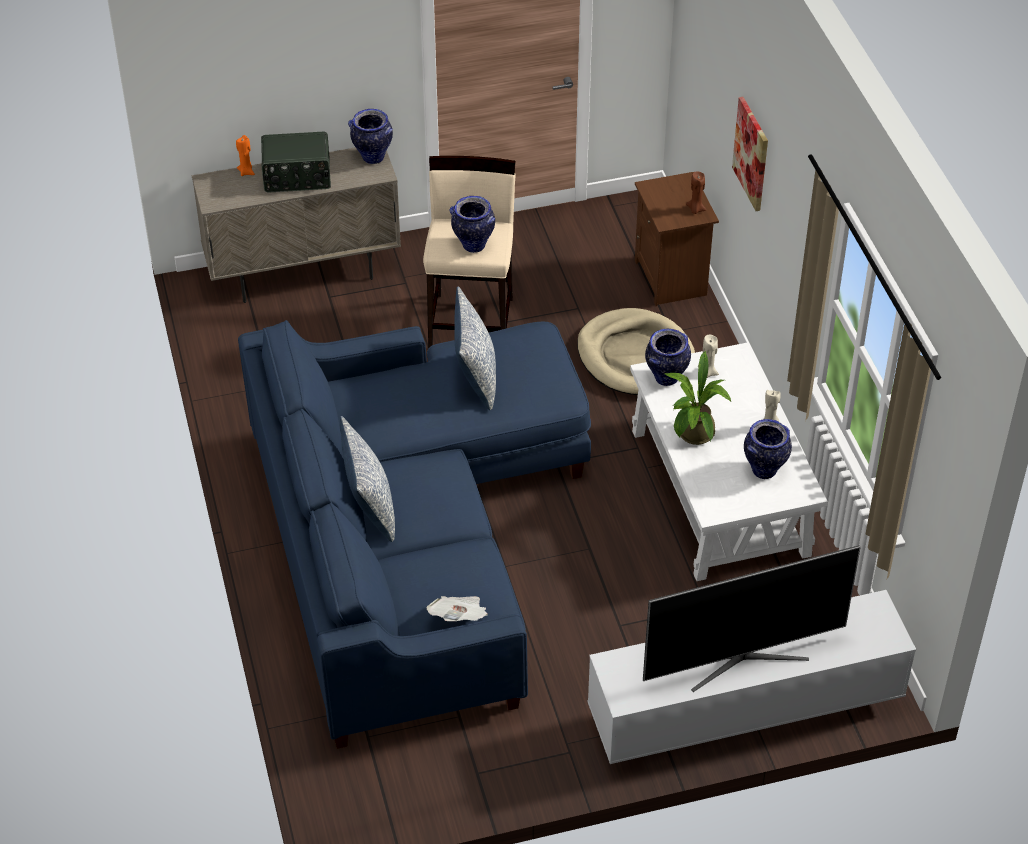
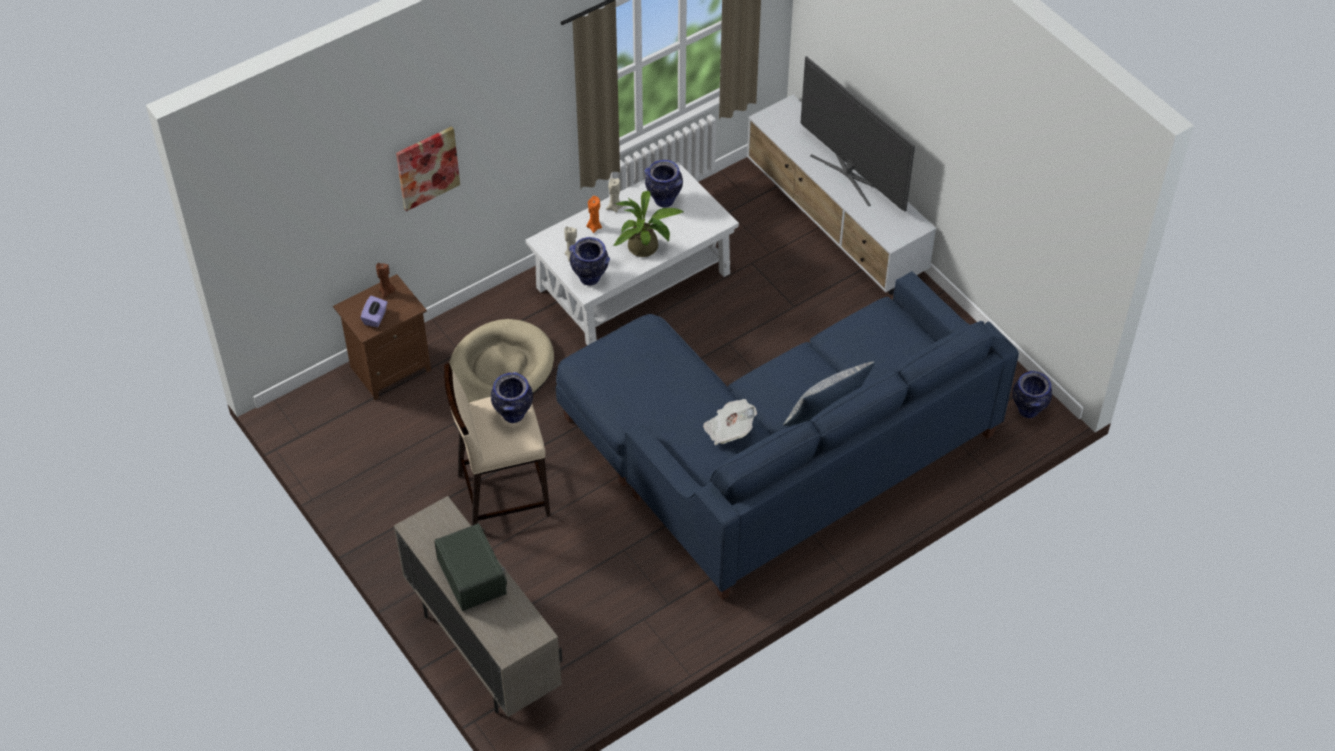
camera: 110 degrees left, 5 degrees up
(246, 172) = (480, 623): orange candle -> orange candle (594, 227)
(372, 157) = (421, 526): vase -> vase (1028, 411)
(459, 618) = (904, 327): newspaper -> newspaper (729, 430)
(475, 377) = (654, 388): pillow -> none
(663, 196) = (375, 318): none -> purple tissue box

